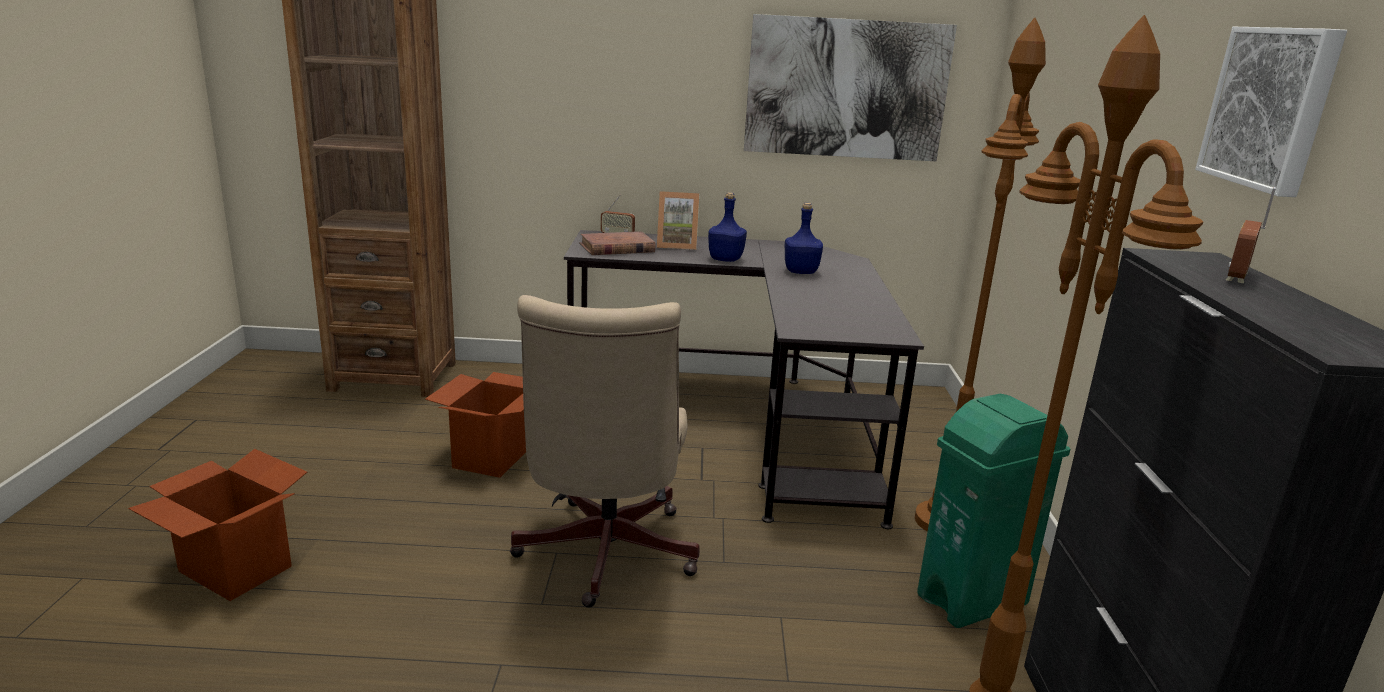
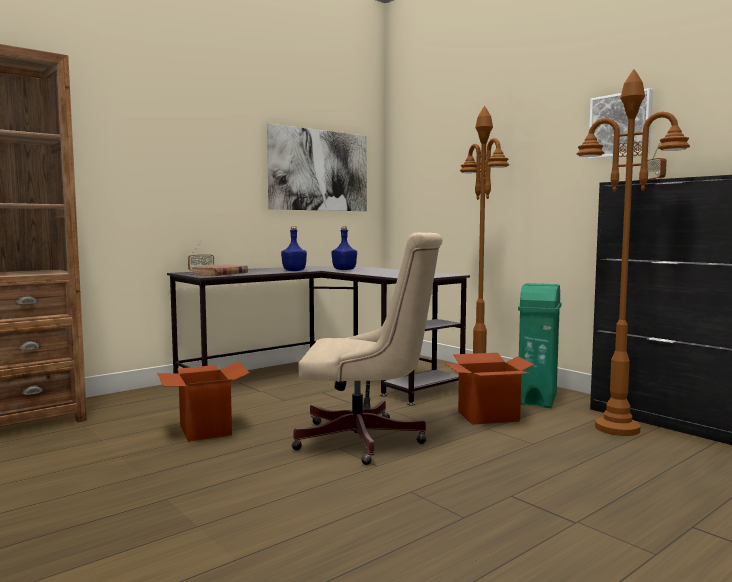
camera: 40 degrees left, 15 degrees down
(234, 569) = (134, 534): cardboard box -> cardboard box (488, 416)
(603, 557) = (367, 440): beige office chair -> beige office chair turned 45 degrees counterclockwise
(676, 245) = (249, 271): picture frame -> none

